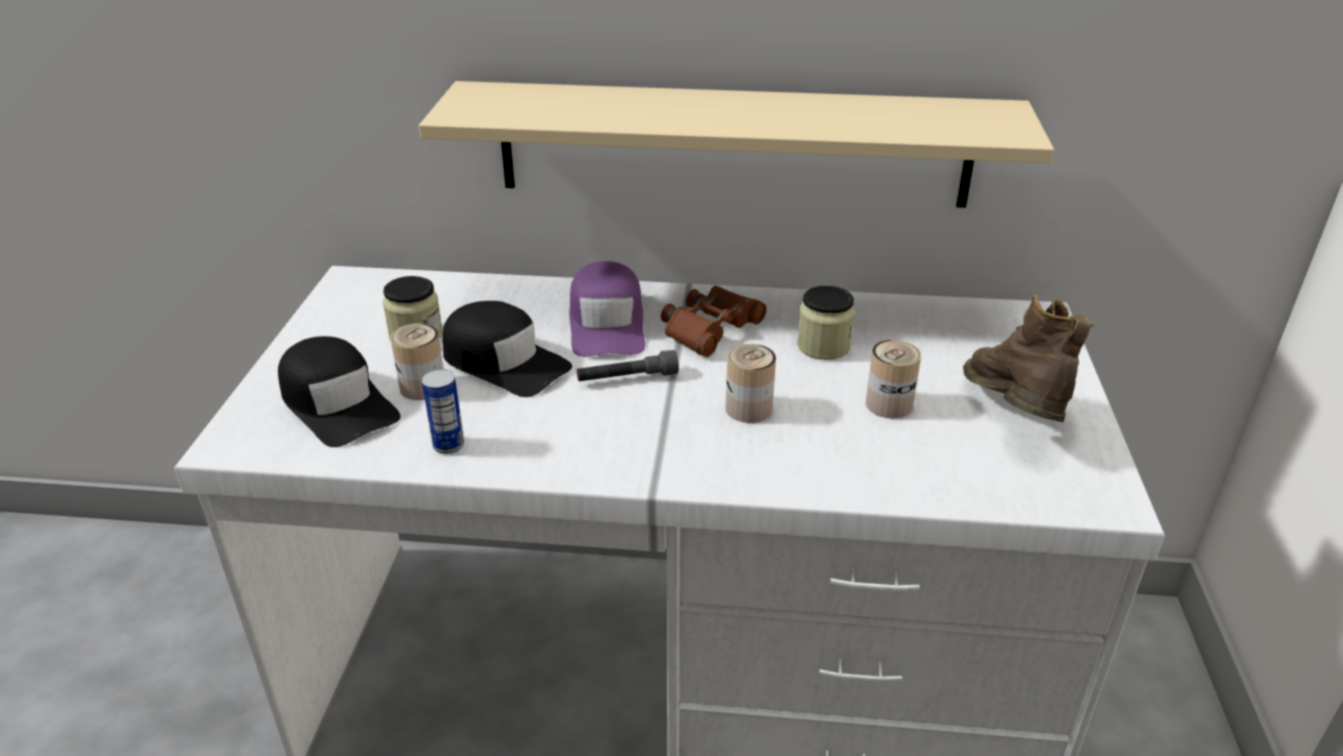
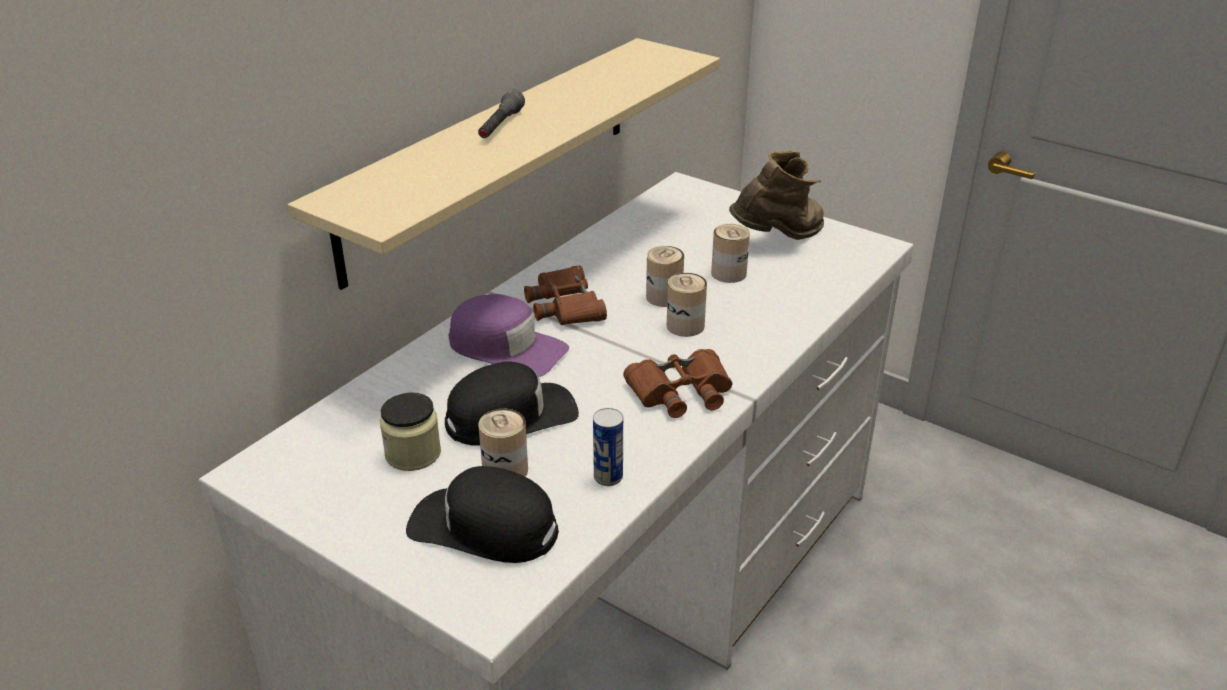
camera: 60 degrees left, 0 degrees up
(337, 404) = (483, 528): black cap -> black cap turned 150 degrees counterclockwise
(623, 443) = (680, 391): none -> brown binoculars
(627, 378) = (597, 363): grey flashlight -> grey flashlight (500, 126)
(790, 378) = (664, 297): none -> can
(823, 346) = (638, 270): jar -> none
(1013, 417) = (778, 239): brown boot -> brown boot turned 120 degrees clockwise

